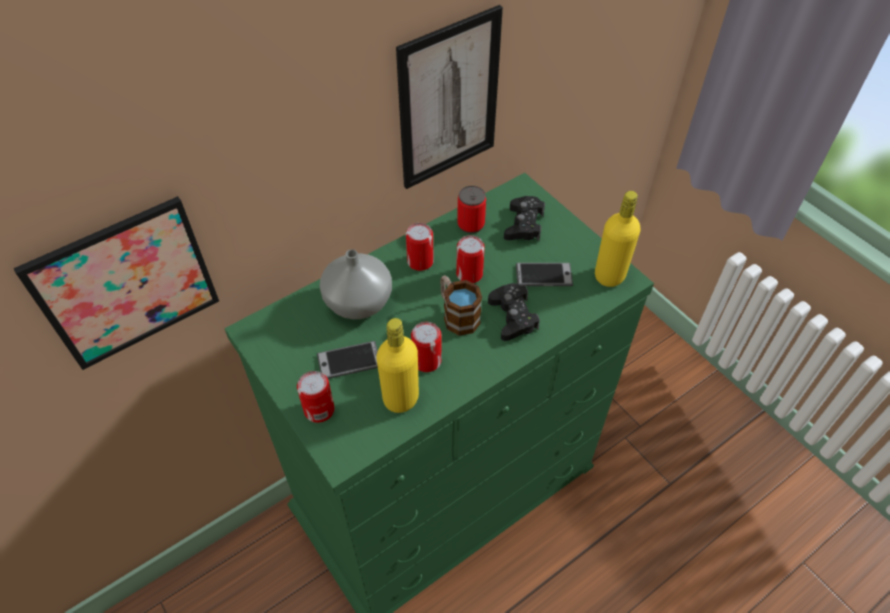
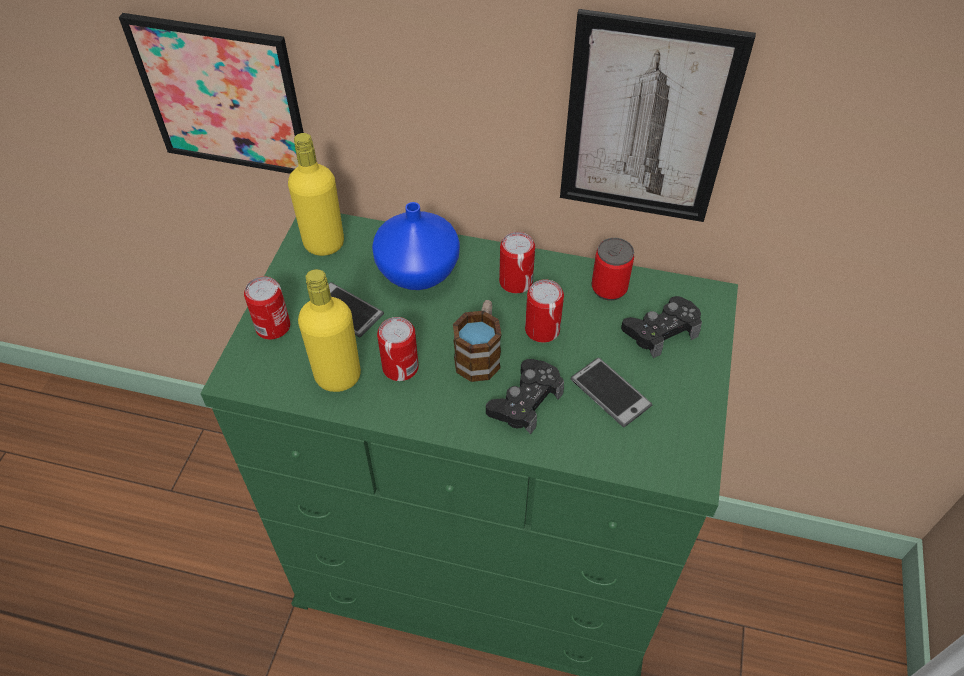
camera: 50 degrees right, 0 degrees up
(357, 303) = (416, 271): grey vase -> blue vase
(609, 276) = (678, 454): yellow bottle -> yellow bottle (324, 244)

